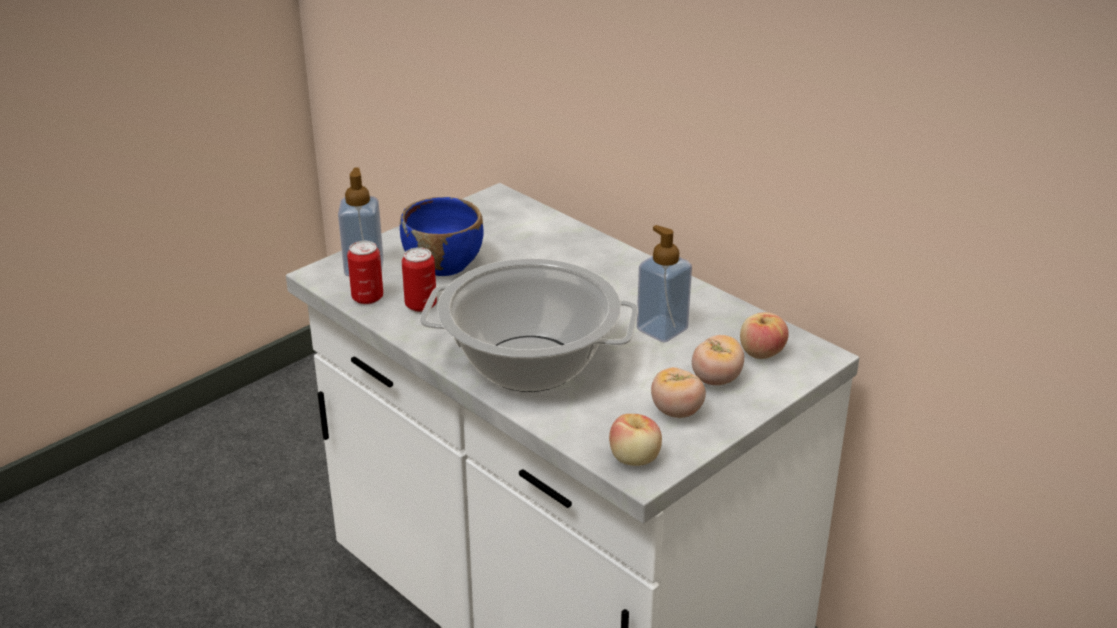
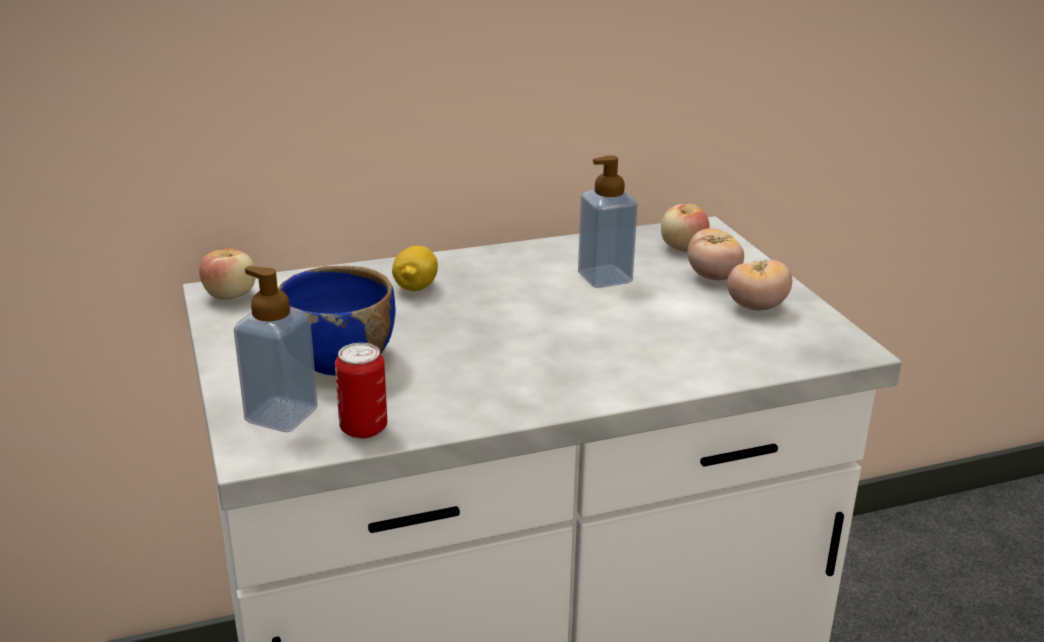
camera: 65 degrees left, 5 degrees down
(421, 305) = (422, 395): can -> none
(531, 364) = (615, 357): cooking pot -> none
(568, 259) = (415, 287): none -> lemon
(635, 459) = (826, 346): apple -> apple (231, 295)

